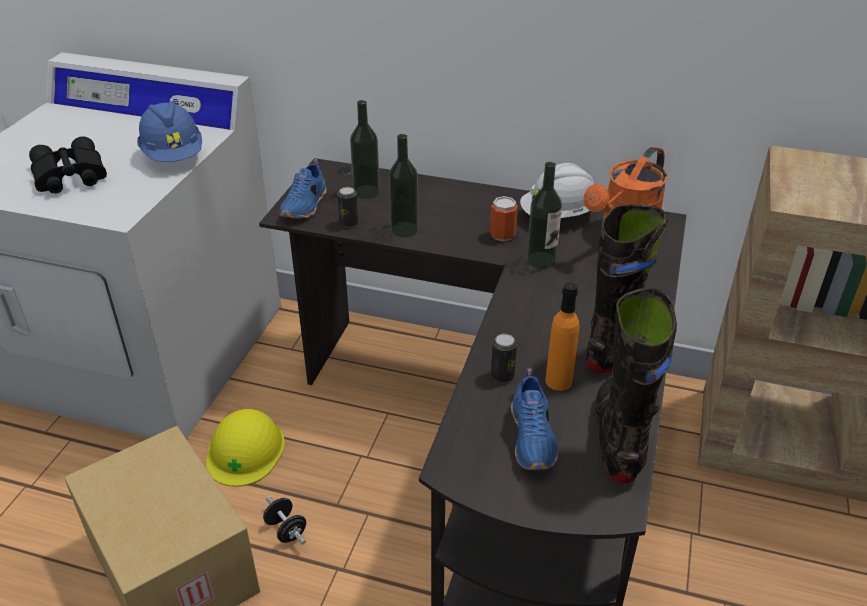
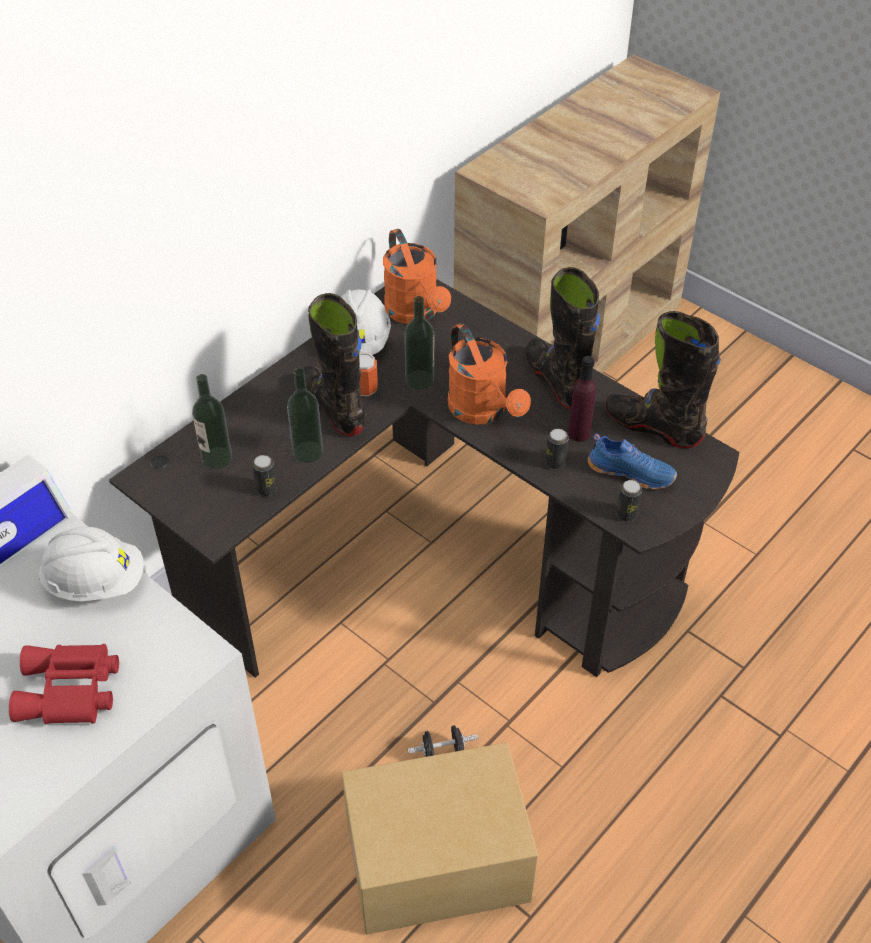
camera: 65 degrees left, 10 degrees up
(68, 177) = (70, 692): black binoculars -> red binoculars
(173, 156) = (96, 582): blue hard hat -> white hard hat
(245, 450) = (319, 760): yellow hard hat -> none
(305, 206) = (208, 514): blue shoe -> none
(465, 226) = (333, 407): none -> black boot
(466, 450) = (626, 514): none -> can
(533, 308) = (483, 411): none -> orange watering can
(558, 381) = (579, 433): orange bottle -> purple bottle

